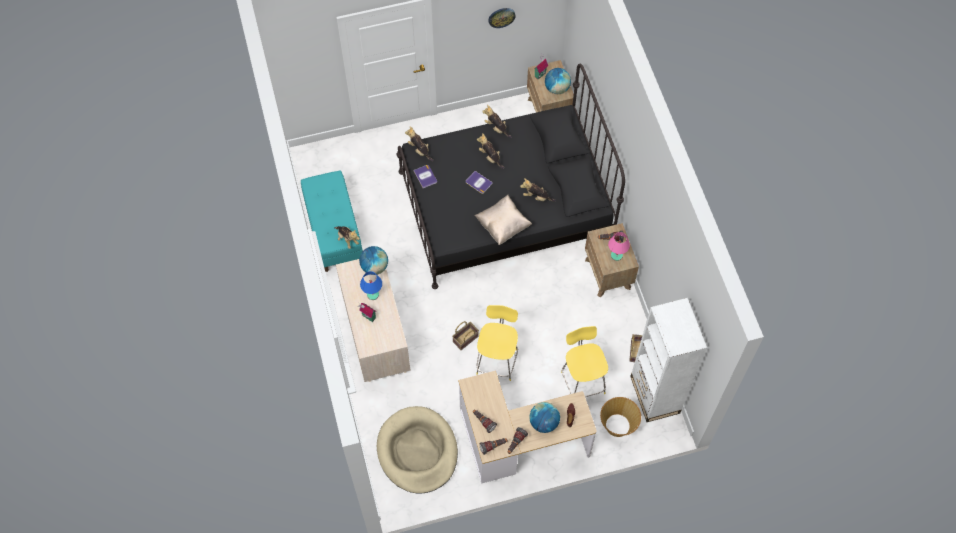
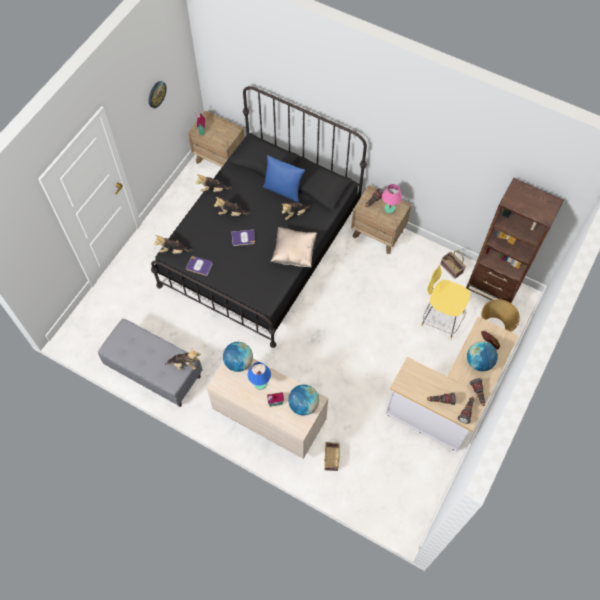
camera: 45 degrees left, 0 degrees up
(334, 231) = (154, 372): turquoise bench -> grey bench
(417, 451) = (390, 472): beige dog bed -> none
(465, 338) = (334, 361): basket -> basket (331, 458)
(497, 360) = (371, 356): yellow stool -> none
(548, 171) = (283, 190): none -> blue pillow
(557, 88) = (224, 131): globe -> globe (303, 405)
(654, 395) = (493, 286): white bookcase -> brown bookcase

